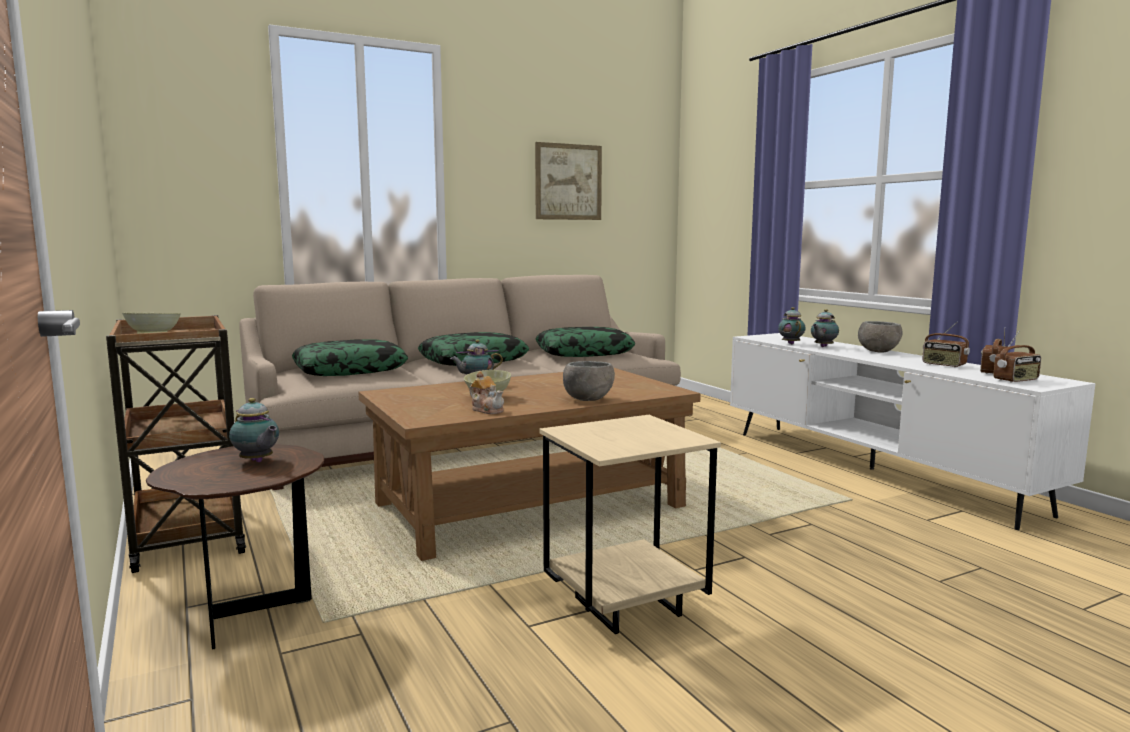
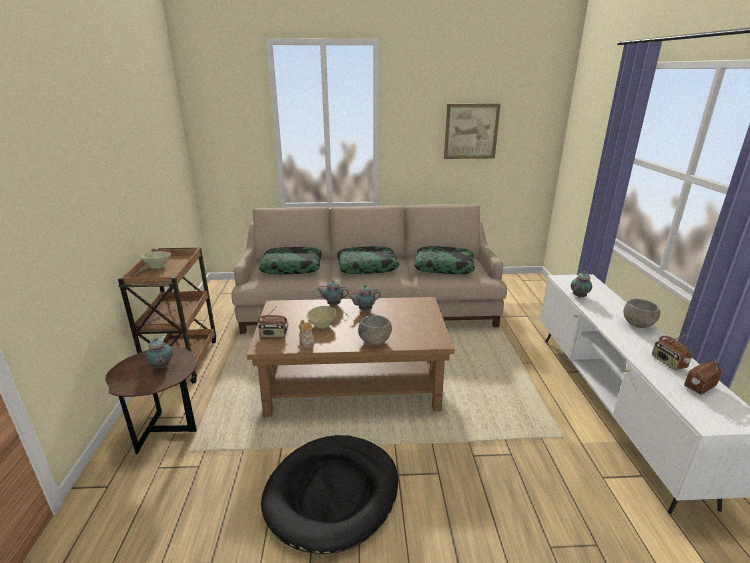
camera: 25 degrees right, 15 degrees up
(624, 606) = (333, 493): beige side table -> black dog bed
(822, 347) = (599, 307): teapot -> teapot (364, 310)
(1016, 380) = (704, 408): radio -> radio (273, 335)

